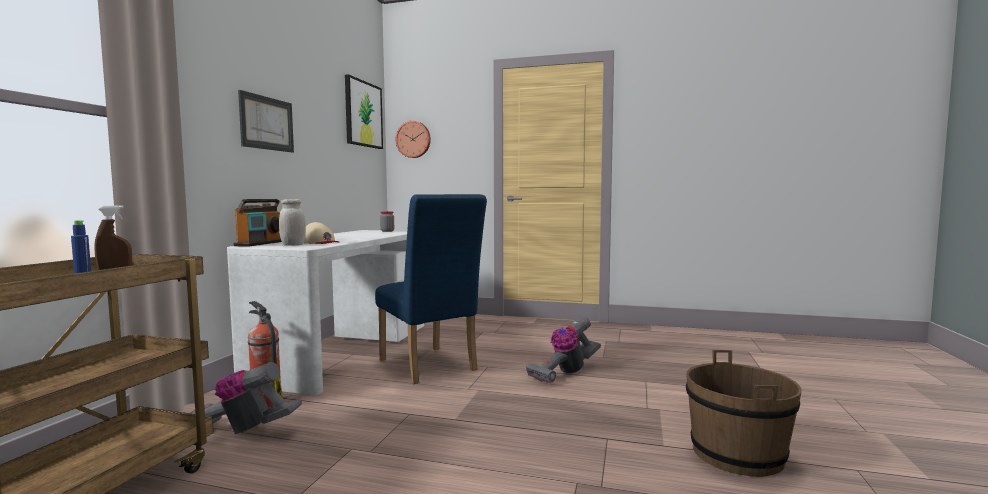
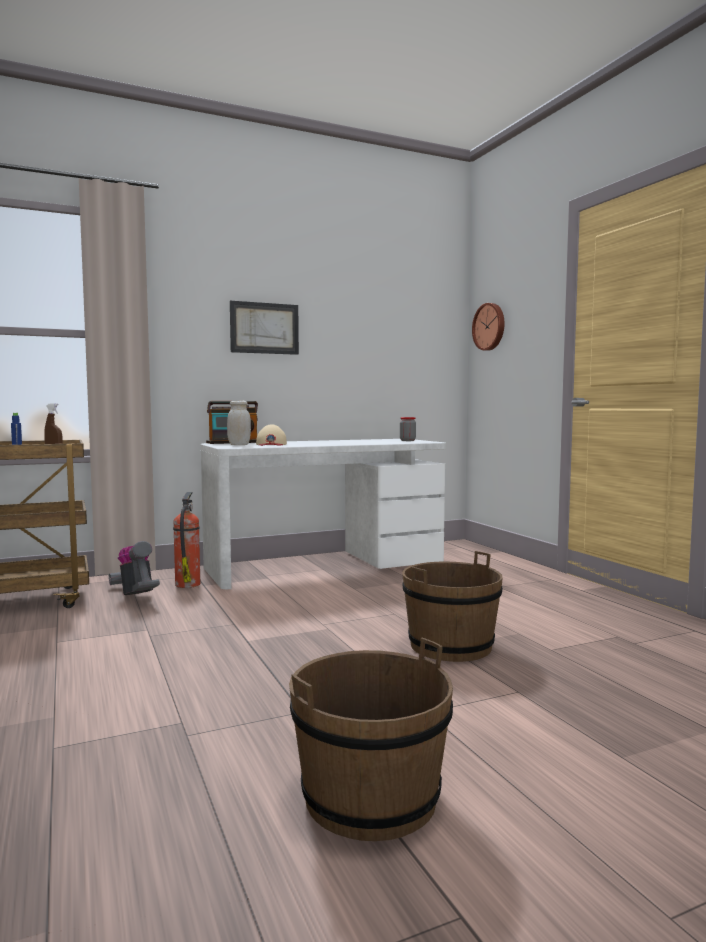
camera: 50 degrees right, 0 degrees up
(363, 114) = (421, 303): picture -> none
(430, 367) = (346, 597): blue chair -> none
(565, 372) = (451, 646): vacuum cleaner -> brown bucket

